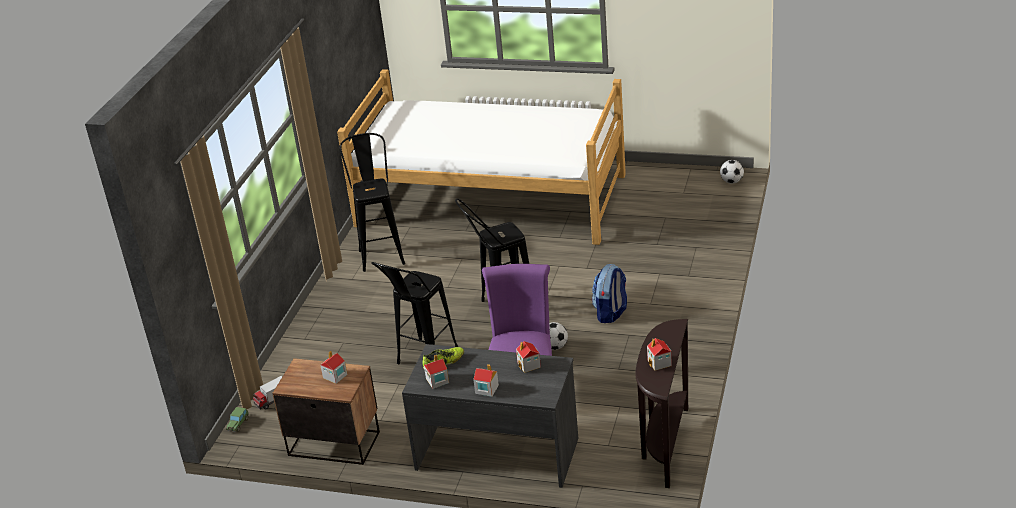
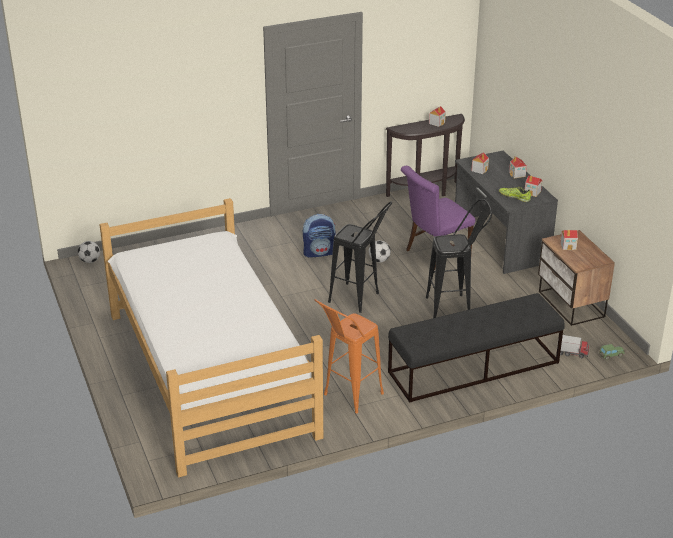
camera: 130 degrees left, 0 degrees up
(331, 332) = (473, 367): none -> black bench
(381, 253) = (347, 398): black stool -> orange stool

